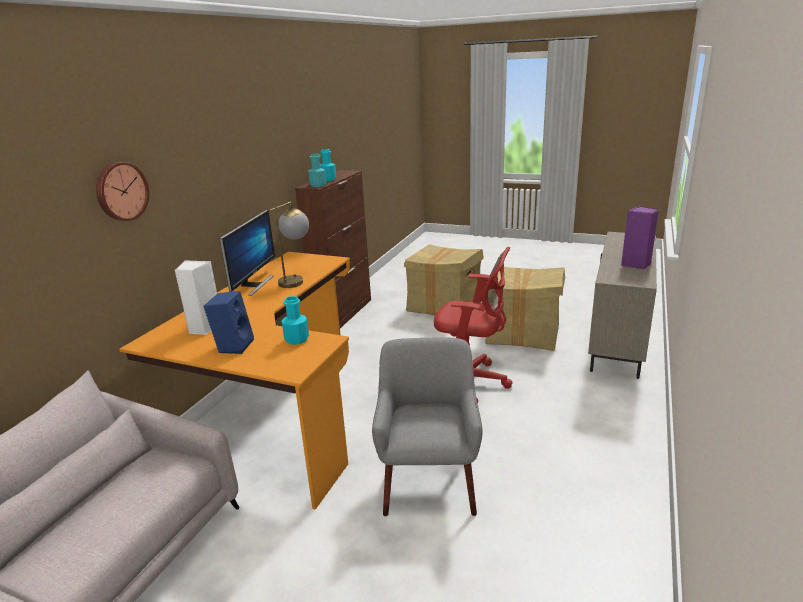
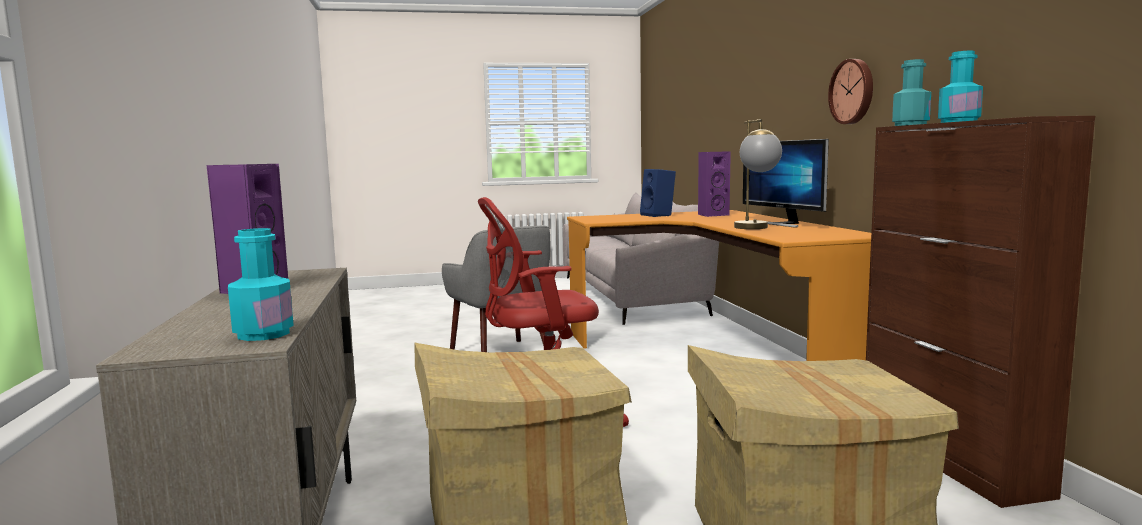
camera: 145 degrees right, 15 degrees down
(121, 191) = (755, 84): wall clock -> wall clock (853, 91)
(204, 328) = (712, 215): white speaker -> purple speaker
(296, 339) = (621, 219): turquoise bottle -> turquoise bottle (264, 334)

